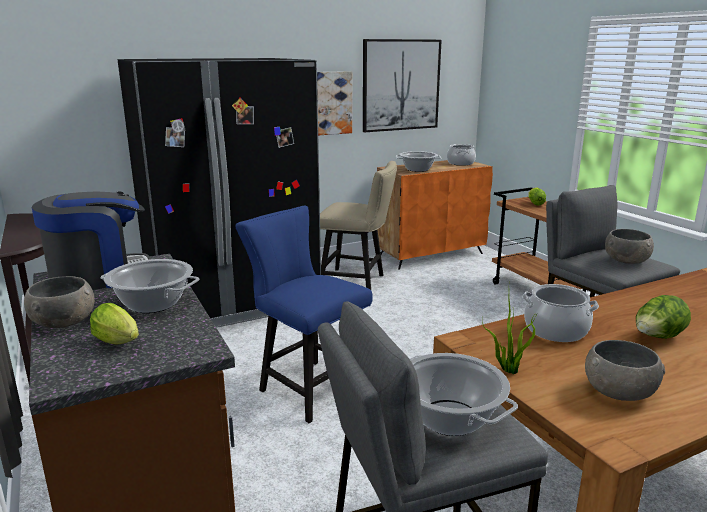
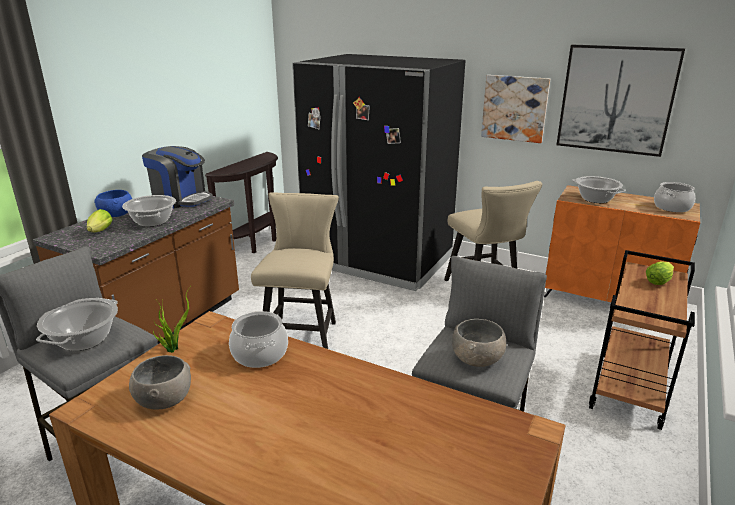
camera: 55 degrees right, 5 degrees up
(64, 322) = (117, 214): grey bowl -> blue bowl
(307, 386) = (302, 333): blue chair -> beige chair
(657, 338) = (285, 405): lettuce -> none

